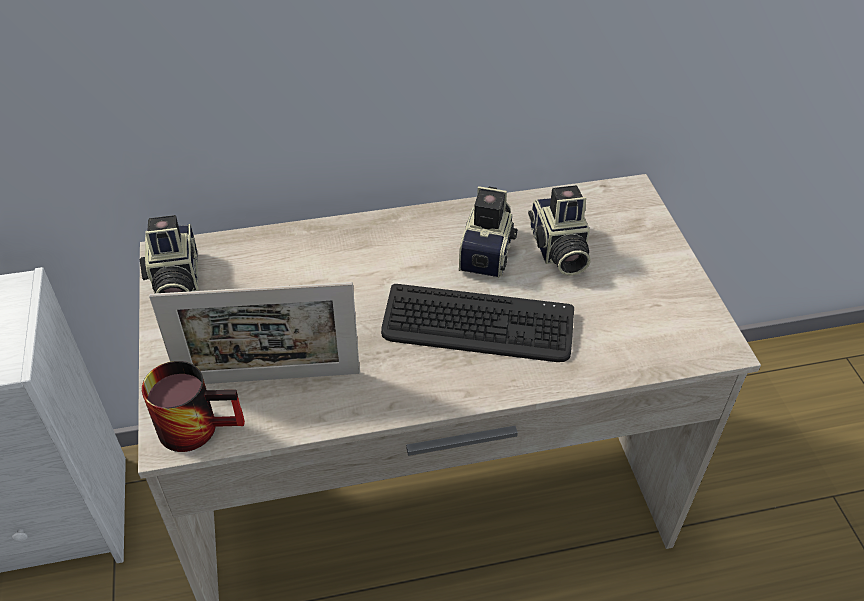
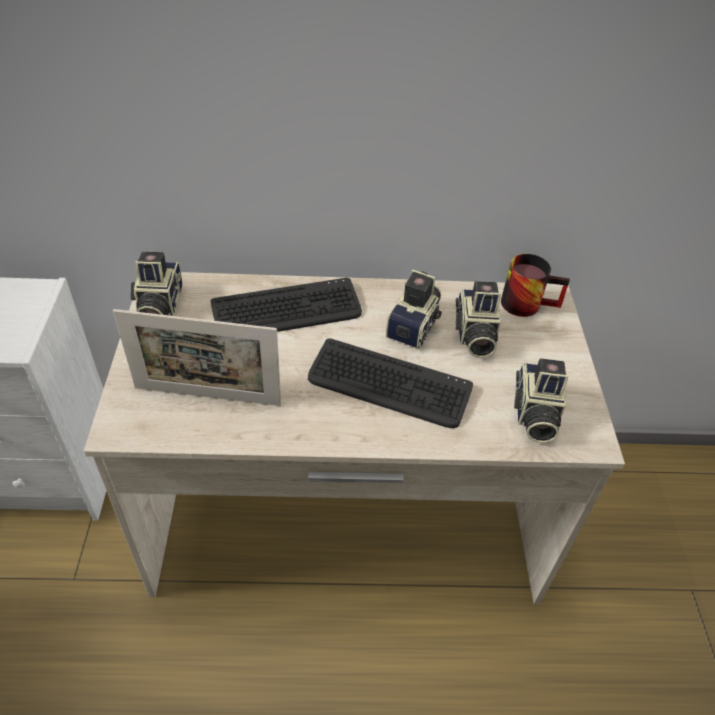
camera: 10 degrees right, 0 degrees up
(199, 423) = (142, 421): mug -> mug (527, 302)
(333, 260) = (287, 311): none -> keyboard
(649, 329) = (533, 414): none -> camera

